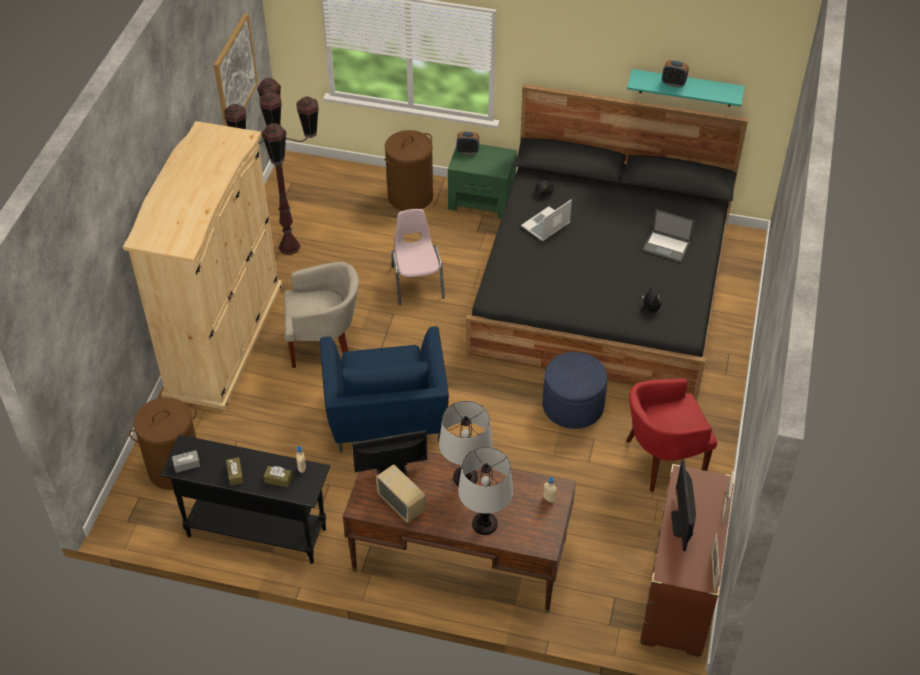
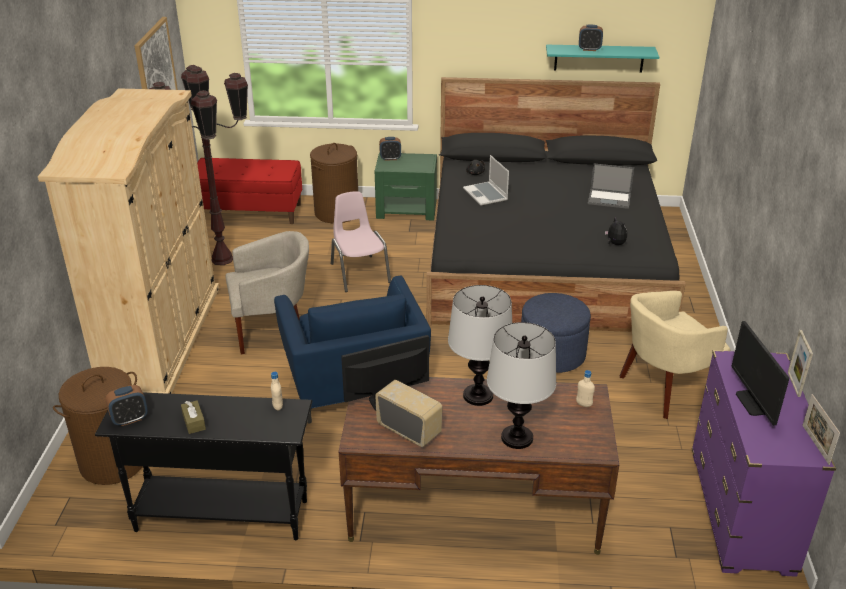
camera: 10 degrees left, 15 degrees down
(186, 464) = (130, 419): grey tissue box -> alarm clock
(278, 479) = (250, 421): brown tissue box -> none
(324, 185) = (249, 212): none -> red bench
(545, 226) = (486, 195): laptop -> laptop turned 60 degrees counterclockwise
(662, 459) = (664, 389): red armchair -> beige armchair
(679, 593) = (740, 512): brown dresser -> purple dresser

